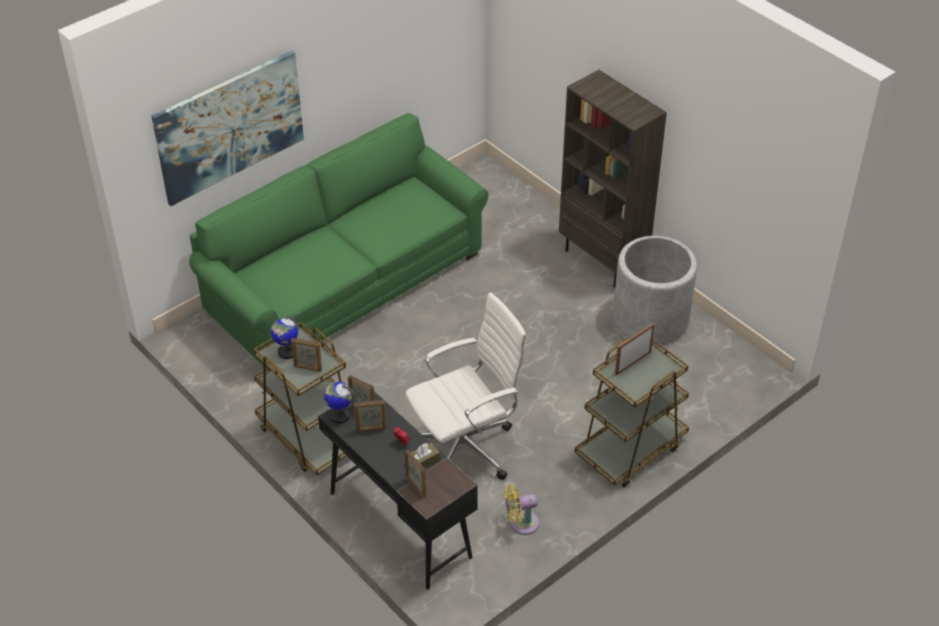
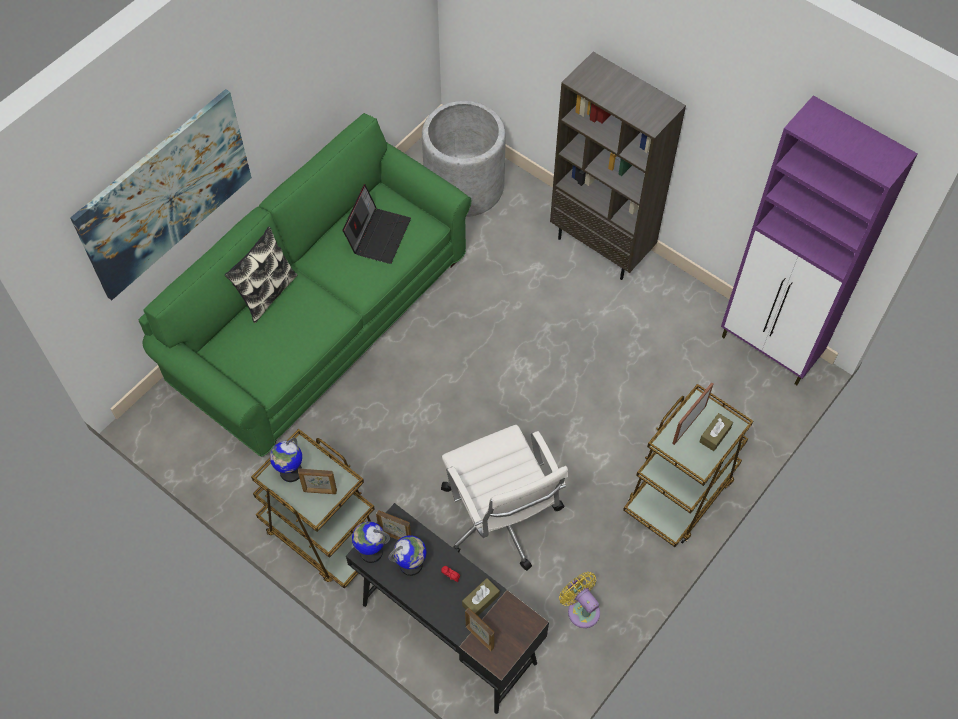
camera: 10 degrees left, 15 degrees up
(300, 240) = (267, 293): none -> pillow
(371, 429) = (411, 565): picture frame -> globe
(404, 211) = (378, 234): none -> laptop
(465, 448) = (500, 519): white office chair -> white office chair turned 105 degrees clockwise
(521, 523) = (581, 609): yellow fan -> yellow fan turned 75 degrees clockwise
(650, 319) = (668, 317): grey planter -> grey planter (464, 186)
(653, 373) = (715, 435): none -> brown tissue box
(736, 355) = (770, 349): none -> purple cabinet

